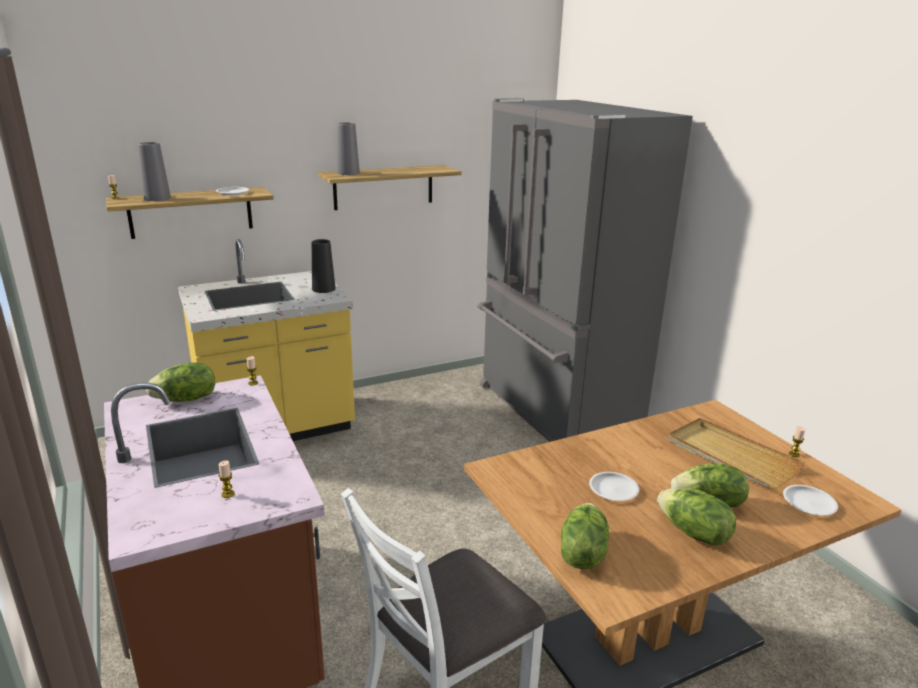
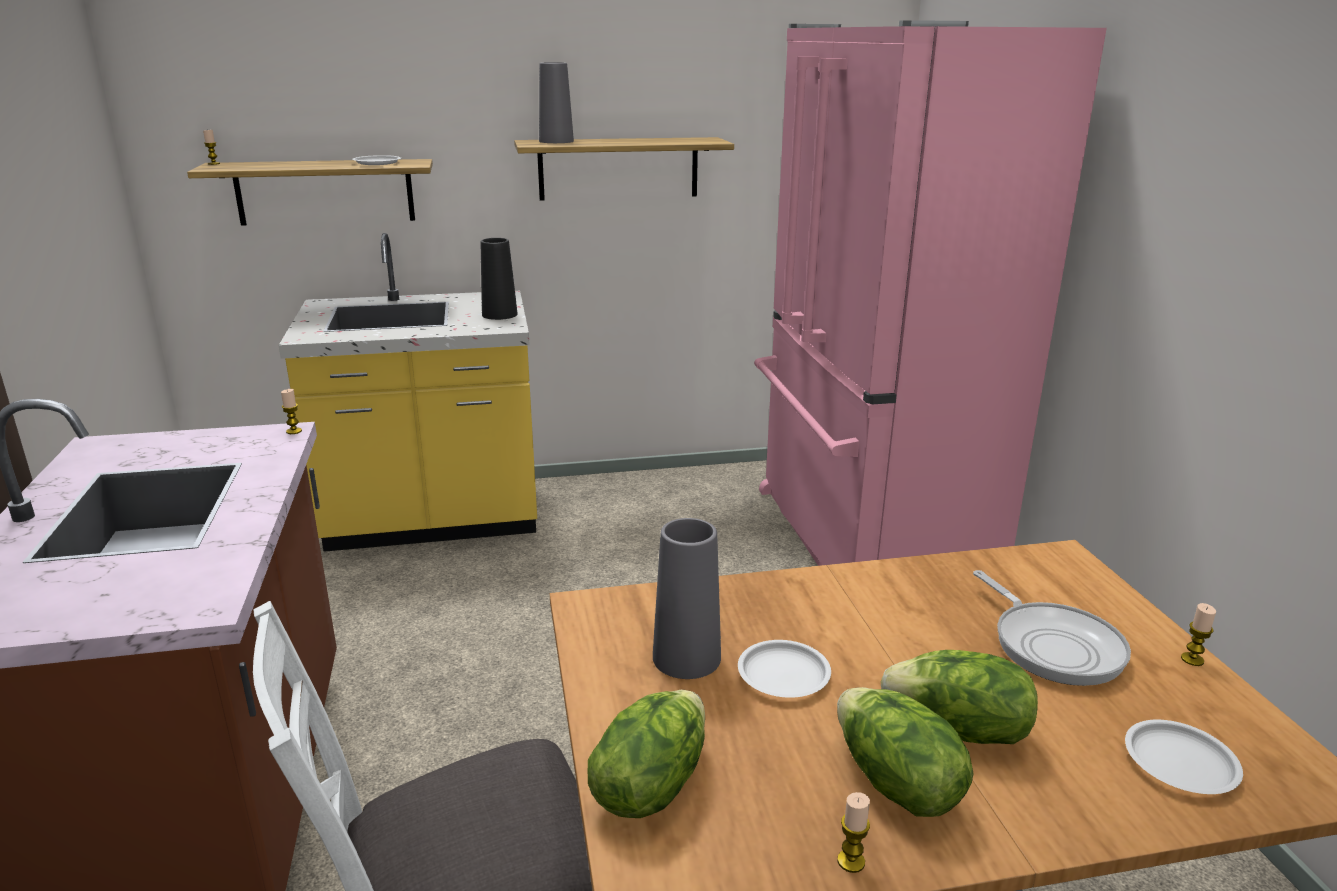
camera: 15 degrees right, 0 degrees up
(157, 198) = (267, 165): grey vase -> grey vase (686, 657)
(186, 399) = (183, 444): lettuce -> none
(228, 494) = (111, 587): candle -> candle (851, 861)
(553, 409) = (863, 540): grey fridge -> pink fridge
(730, 456) = (1052, 645): beige tray -> frying pan

